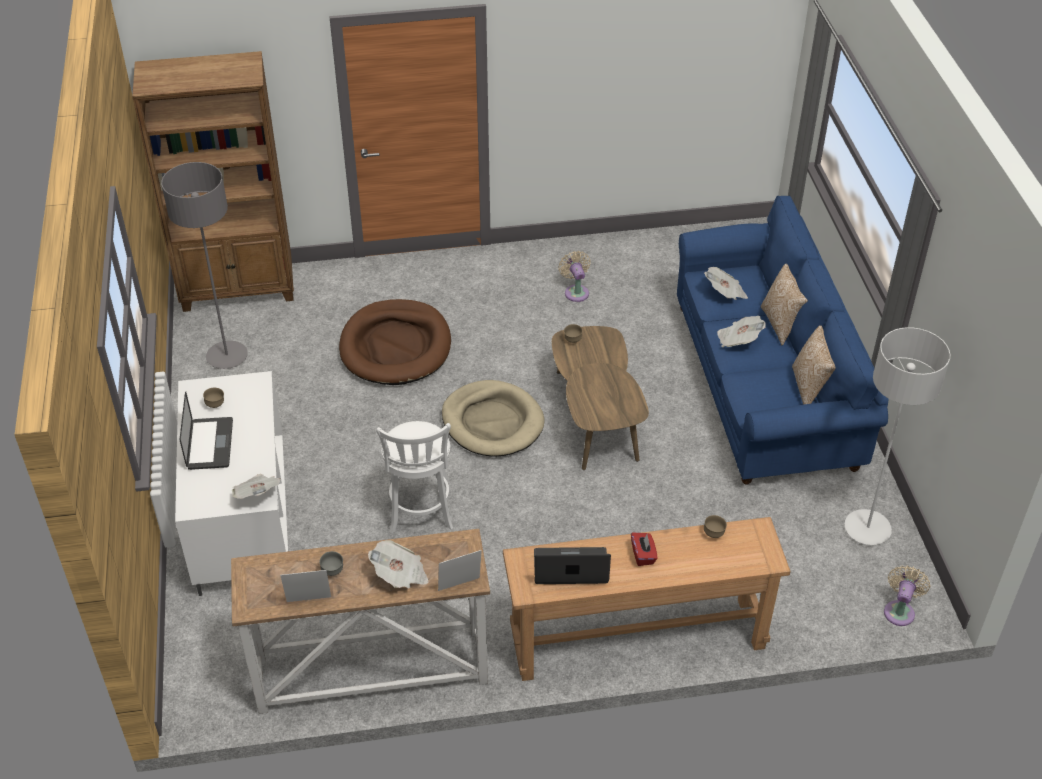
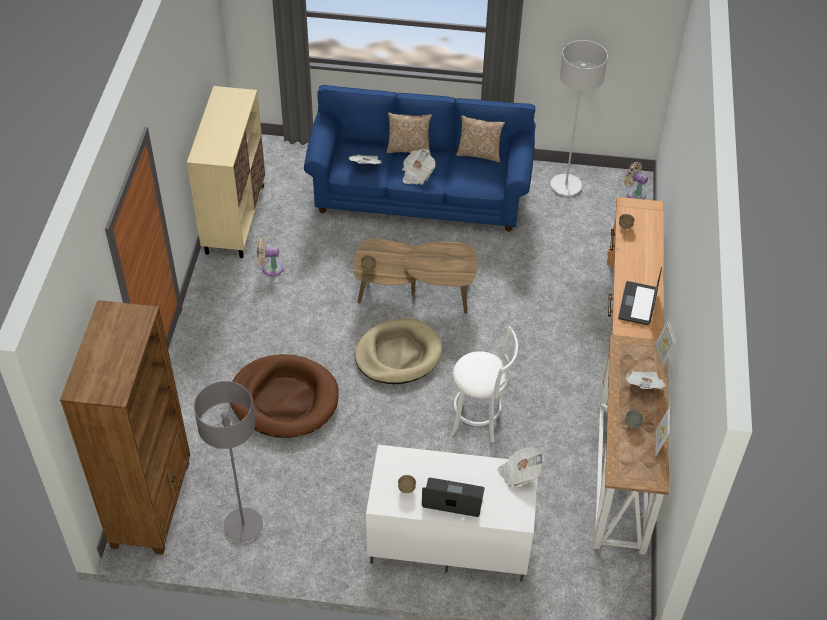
camera: 75 degrees left, 5 degrees up
(637, 248) = (235, 218): none -> beige cabinet
(643, 555) = (635, 265): red tissue box -> none

